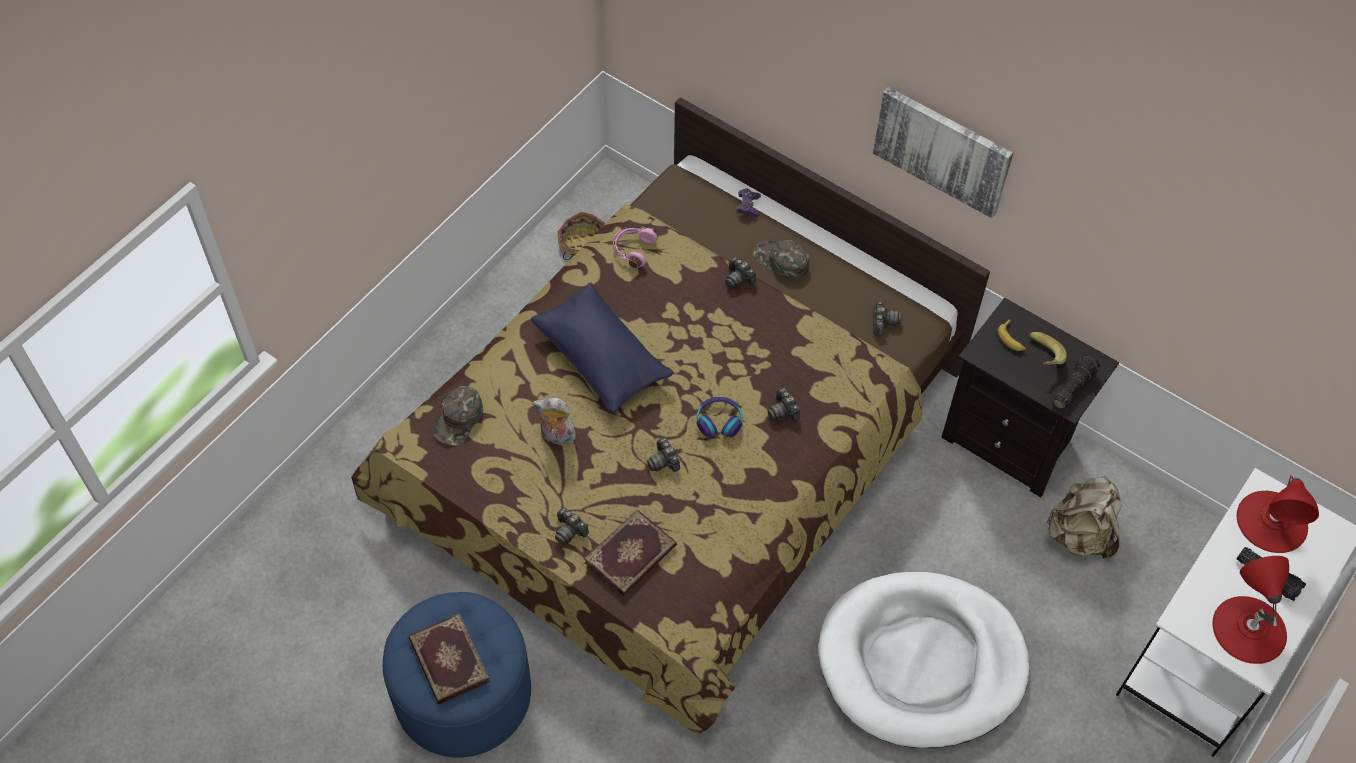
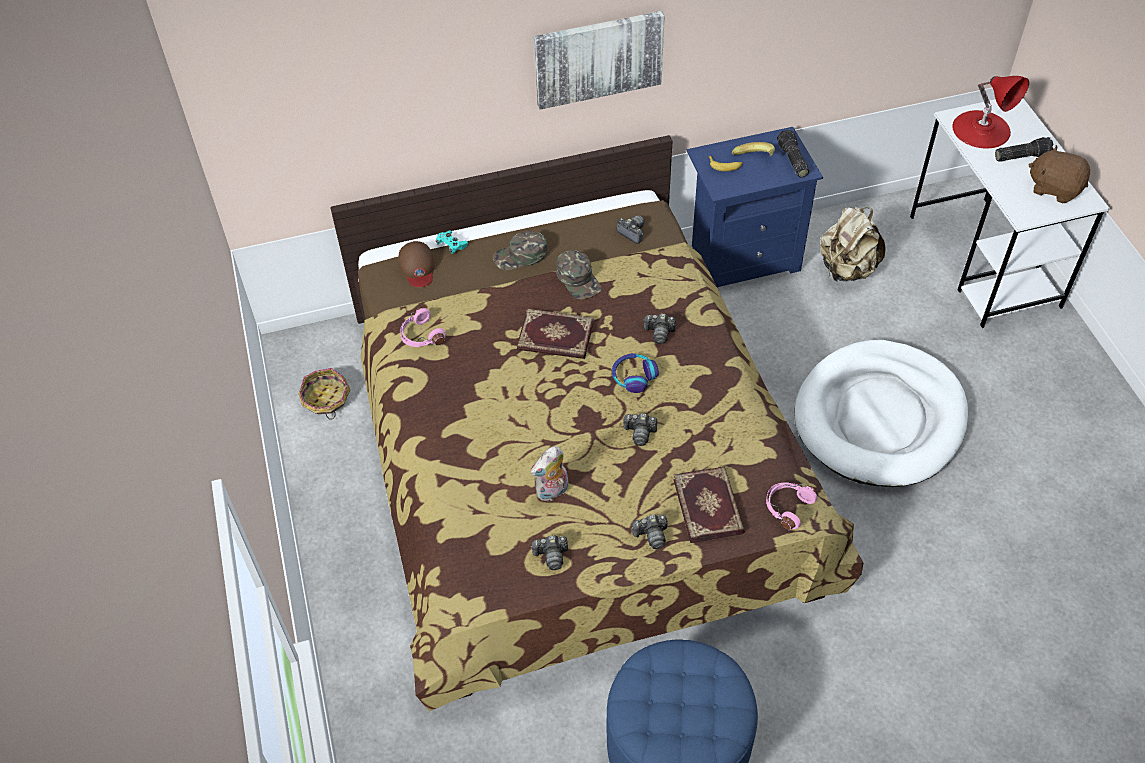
camera: 50 degrees left, 5 degrees down
(448, 661) = (689, 711): book -> book (555, 337)
(459, 420) = (472, 552): green cap -> green cap (578, 279)
(601, 358) = (505, 416): blue pillow -> none
(678, 614) = (787, 507): none -> pink headphones
(704, 199) = (417, 267): none -> brown cap
(738, 278) = (514, 288): camera -> camera (551, 556)
(748, 206) = (451, 245): purple game controller -> turquoise game controller
(1011, 440) = (742, 258): black nightstand -> blue nightstand
(1249, 629) = (1054, 188): red table lamp -> brown plush toy

